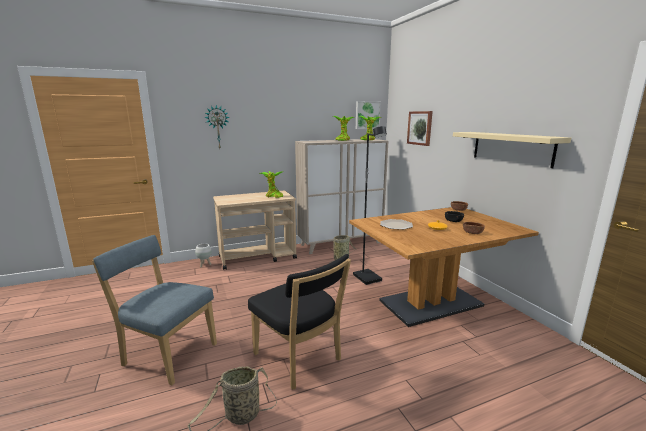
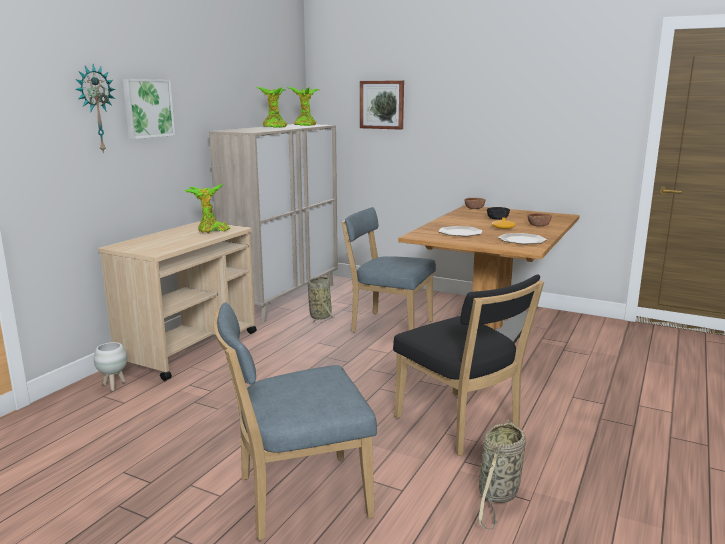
camera: 40 degrees left, 0 degrees up
(299, 359) = (461, 425): black chair -> black chair turned 45 degrees clockwise
(367, 115) = (286, 86): picture -> picture (147, 108)
(368, 278) = (388, 326): black floor lamp -> blue chair
(424, 241) = (522, 240): none -> plate
(511, 148) = (535, 124): beige shelf -> none

